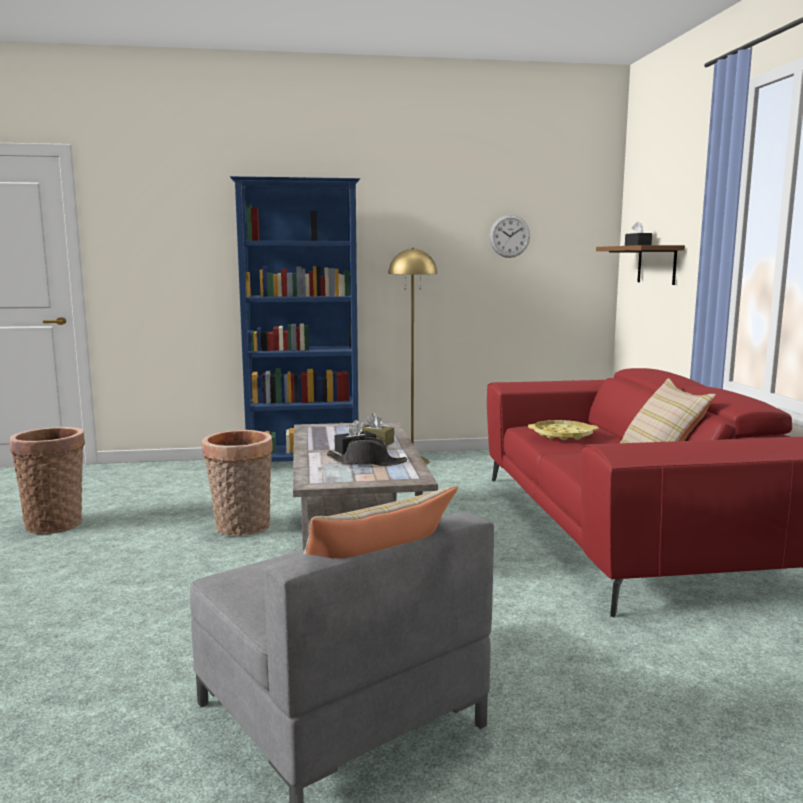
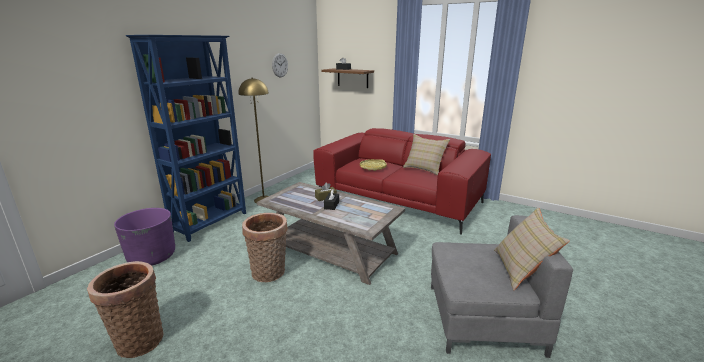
camera: 50 degrees left, 10 degrees up
(195, 472) = (152, 256): none -> purple planter
(367, 462) = (355, 209): black hat -> none

